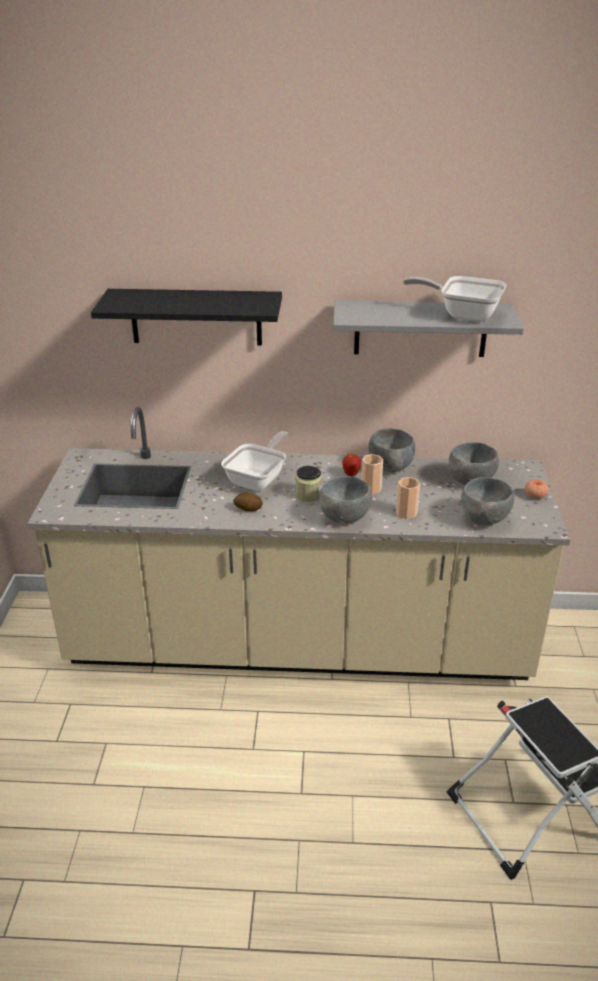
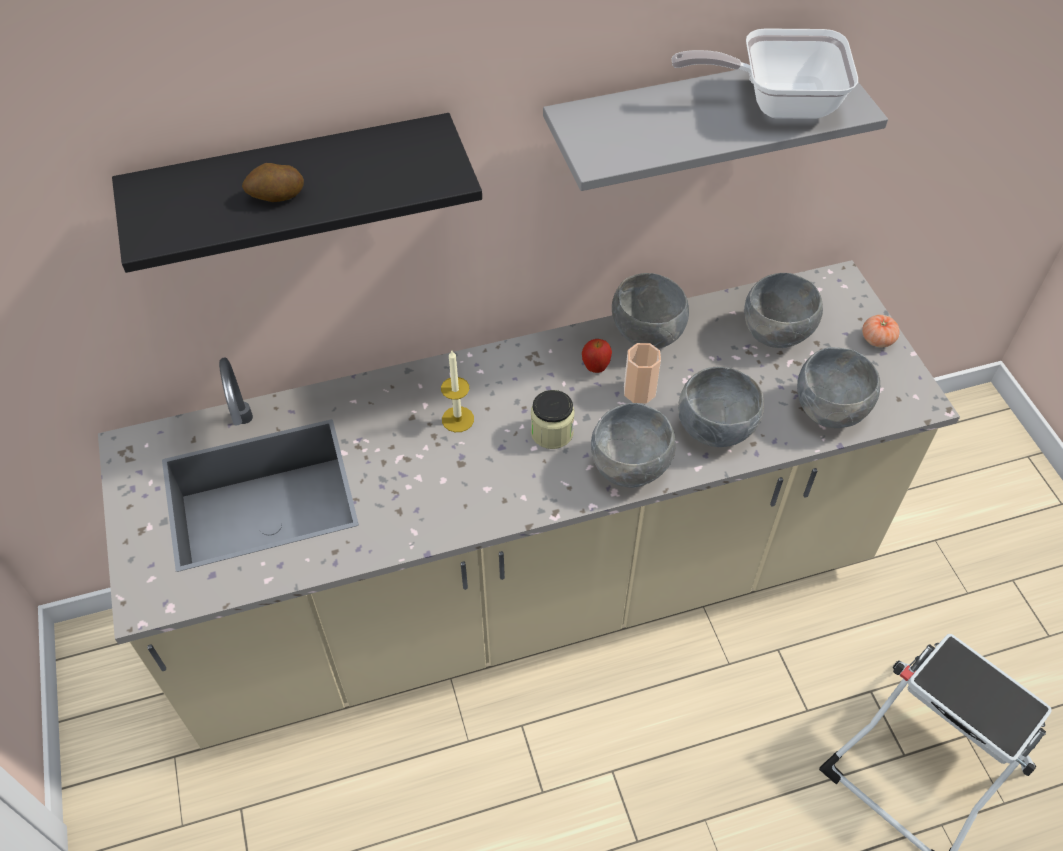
camera: 20 degrees left, 20 degrees up
(248, 509) = (472, 492): potato -> potato (276, 196)
(258, 479) = (458, 419): frying pan -> candle
(406, 513) = (714, 429): cup -> grey bowl

